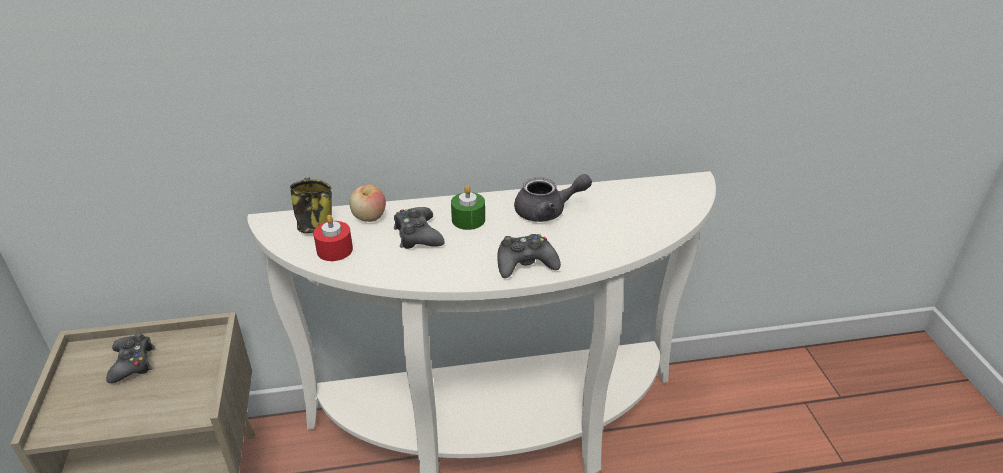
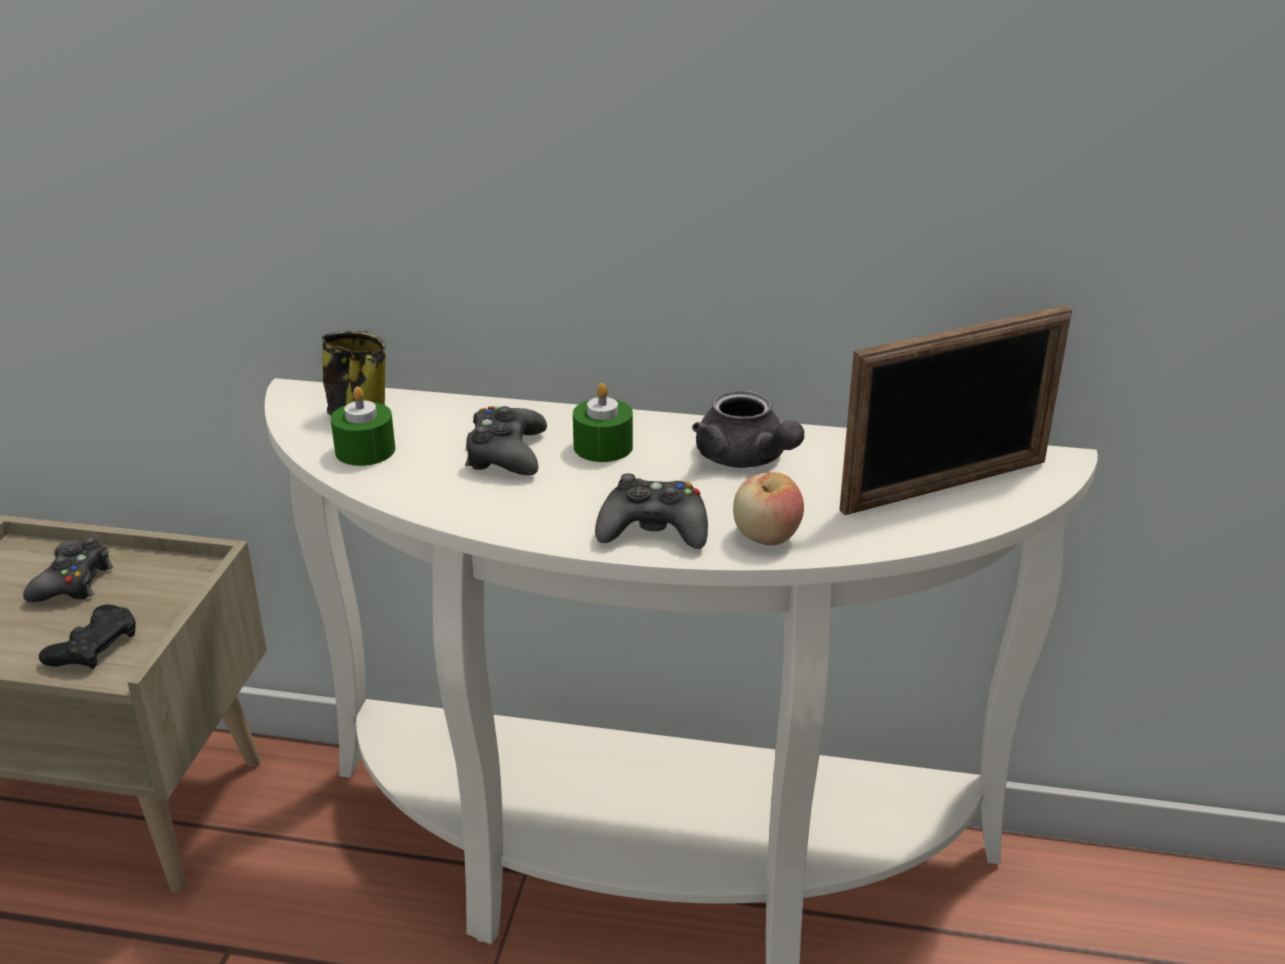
camera: 20 degrees right, 5 degrees down
(171, 401) = (93, 647): none -> black game controller
(334, 250) = (365, 450): red candle -> green candle
(369, 217) = (448, 414): apple -> apple (766, 536)
(547, 211) = (746, 459): grey teapot -> grey teapot turned 45 degrees clockwise
(654, 206) = (946, 486): none -> picture frame

